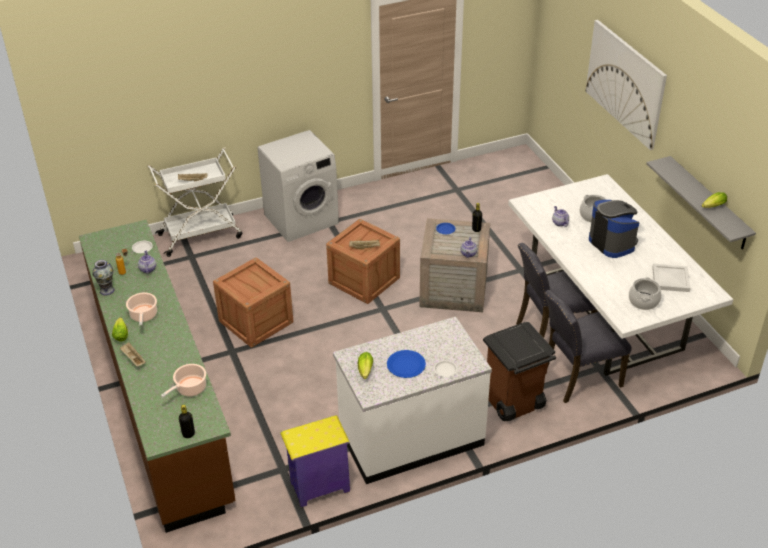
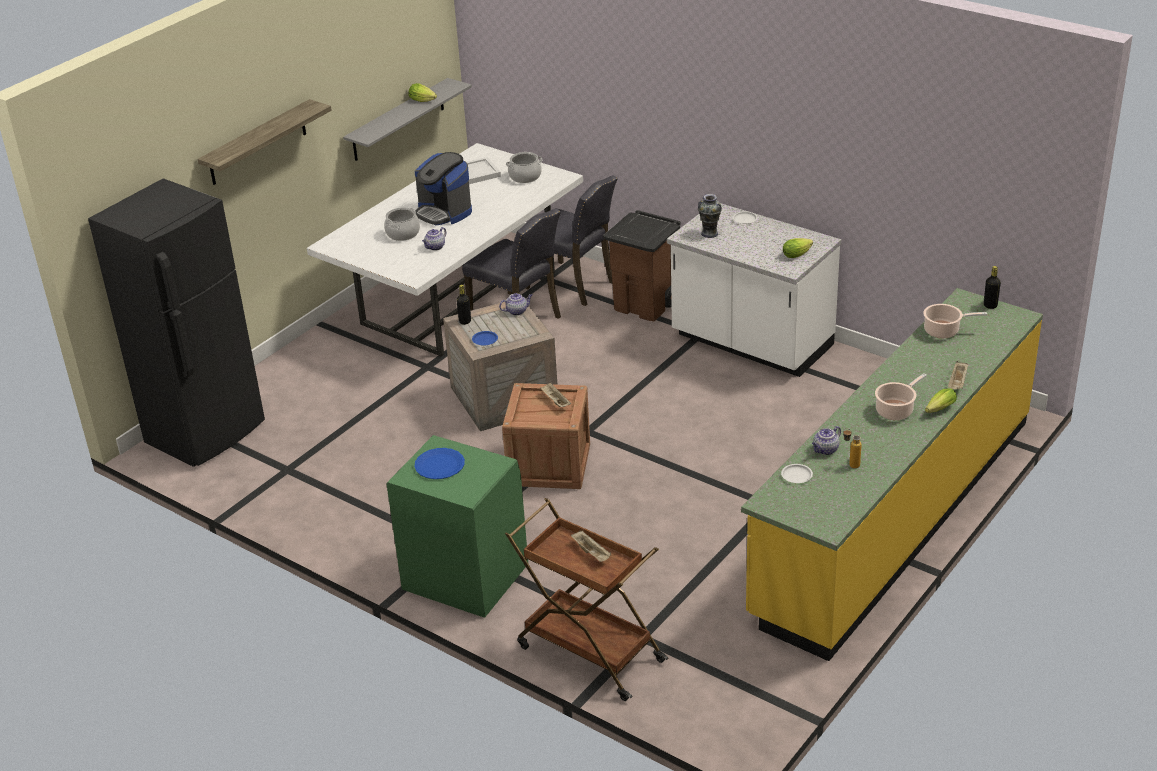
camera: 120 degrees left, 5 degrees down
(107, 290) = (894, 459): vase -> vase (709, 233)
(162, 399) = (893, 515): brown counter -> yellow counter
(201, 236) = (590, 653): white cart -> brown cart
(256, 322) = (704, 511): crate -> none
(302, 219) = (466, 574): white washing machine -> green washing machine
(318, 486) = (869, 367): nightstand -> none
(406, 365) = (763, 238): blue plate -> blue plate (439, 465)
(521, 172) = (206, 433): none -> black fridge
(612, 243) = (444, 212): coffee machine -> coffee machine turned 75 degrees counterclockwise
(625, 83) = (257, 143): picture -> shelf

